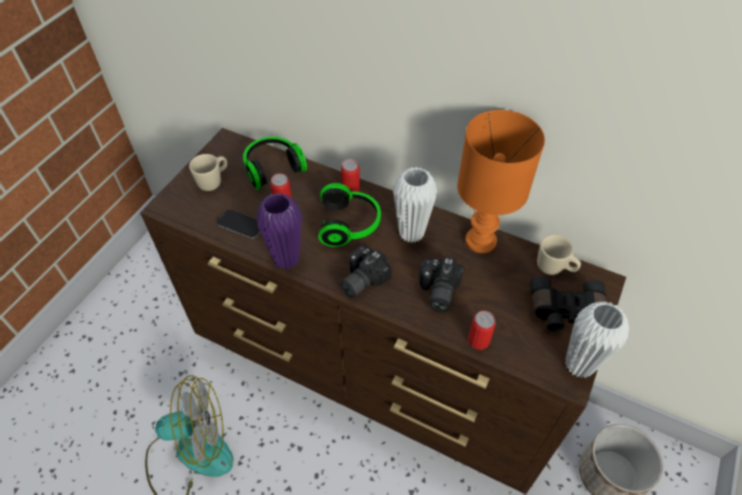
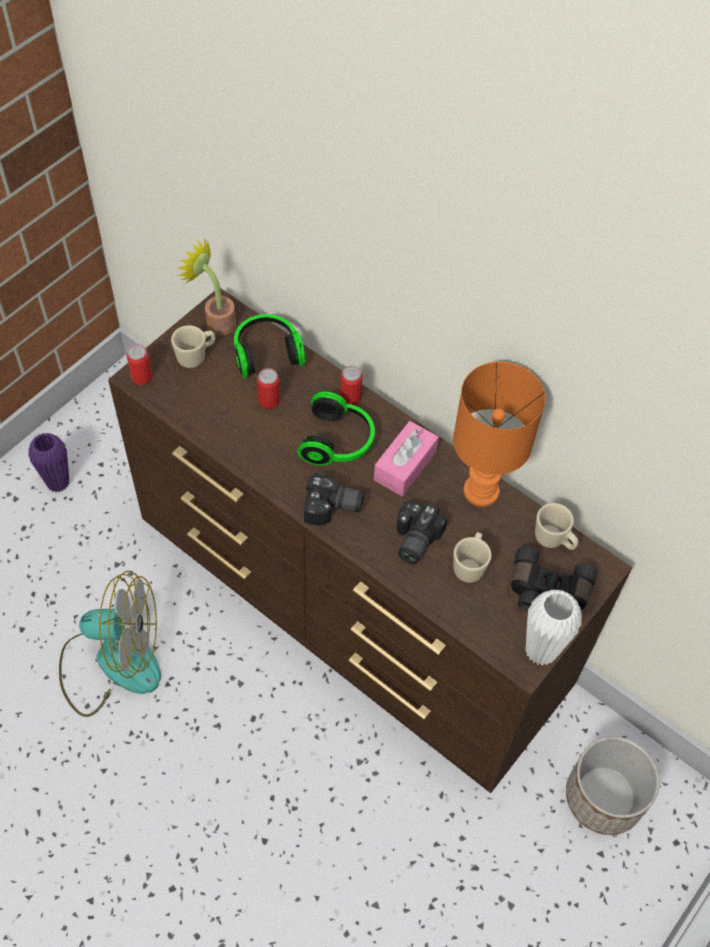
camera: 10 degrees right, 5 degrees up
(225, 152) = (216, 321): none -> potted plant
(240, 224) = (216, 416): phone -> none
(286, 259) = (258, 468): purple vase -> purple vase (58, 483)
(360, 279) = (333, 508): camera -> camera turned 135 degrees counterclockwise
(411, 233) = (405, 466): white vase -> pink tissue box
(478, 340) = (441, 602): can -> can (142, 377)
(492, 303) = (470, 565): none -> beige mug

